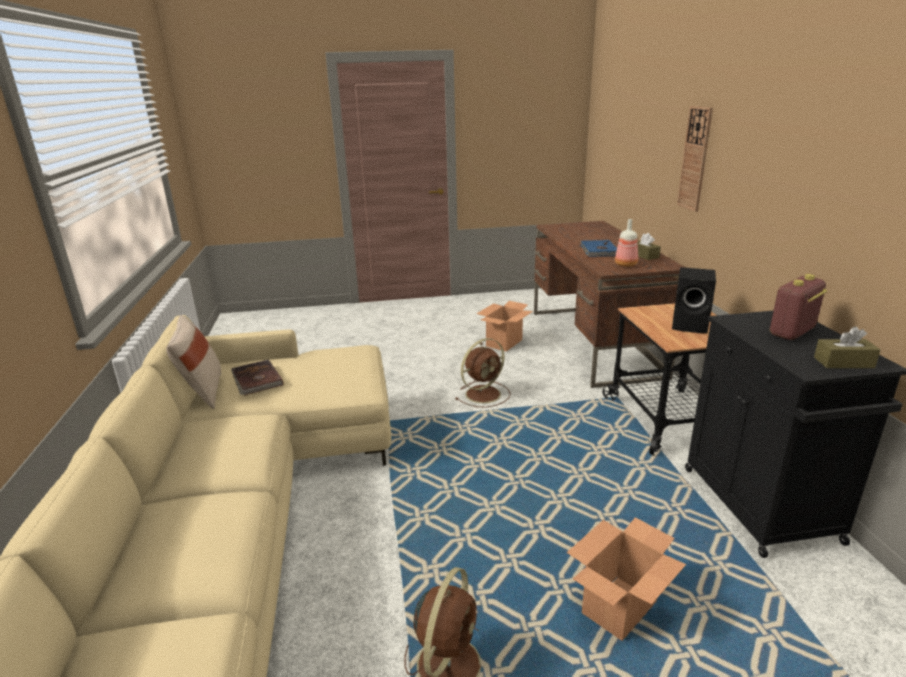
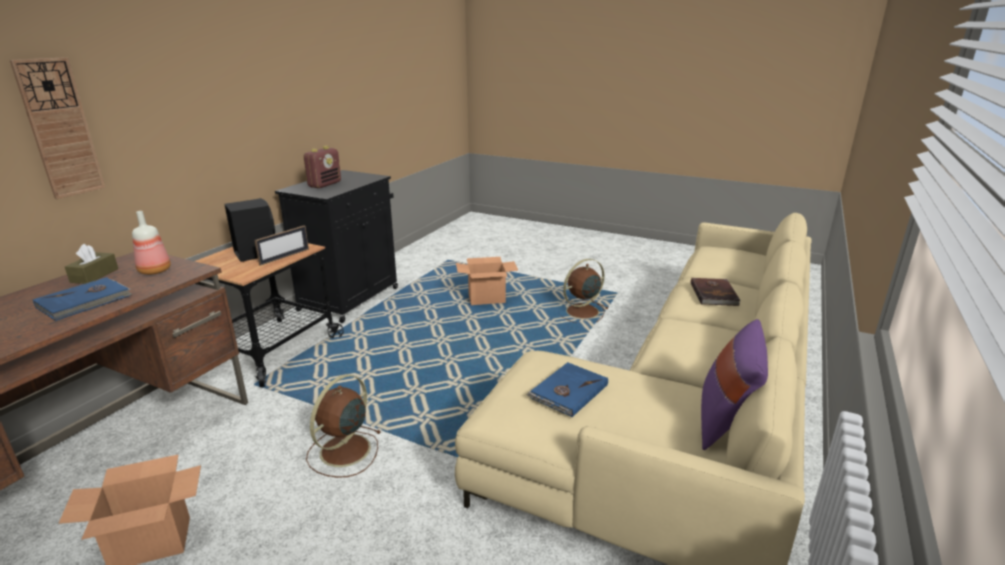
camera: 145 degrees left, 0 degrees up
(202, 392) = (725, 423): beige pillow -> purple pillow
(256, 380) = (653, 404): brown book -> brown book (714, 294)
(322, 369) = (567, 391): none -> blue book
(484, 394) = (343, 451): brown fan -> brown fan turned 60 degrees counterclockwise
(661, 330) = (284, 257): none -> picture frame
(792, 332) = (325, 184): radio -> radio turned 60 degrees counterclockwise
(843, 362) = (354, 175): brown tissue box -> none

